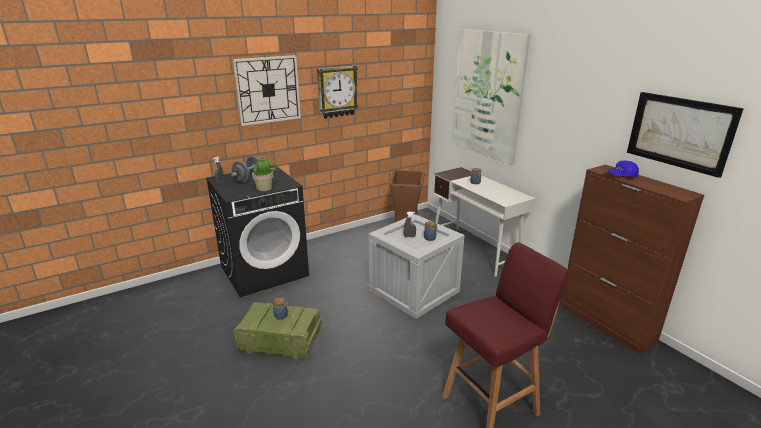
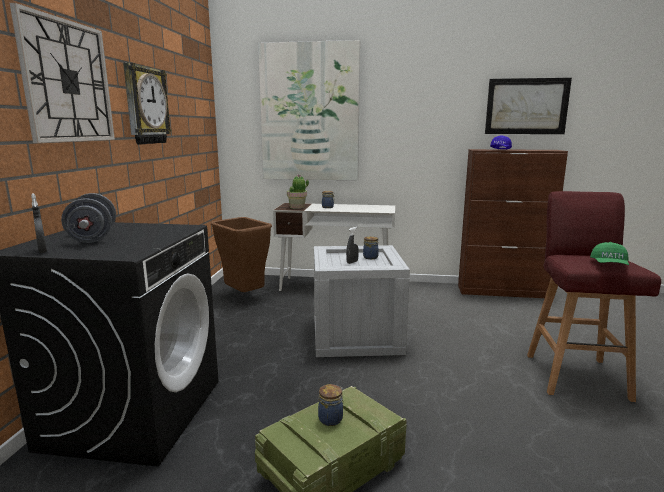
camera: 50 degrees left, 10 degrees down
(264, 188) = (157, 237): potted plant -> potted plant (297, 207)
(481, 322) = (609, 265): none -> green cap

